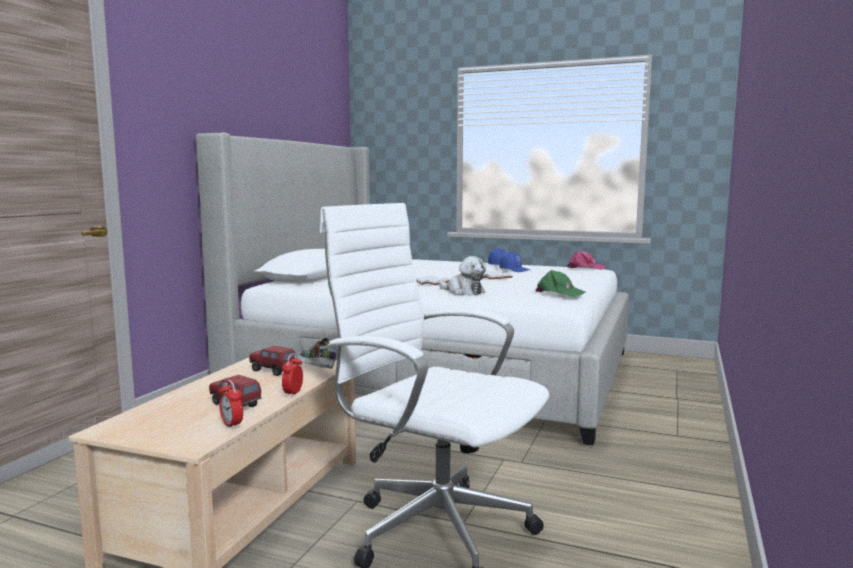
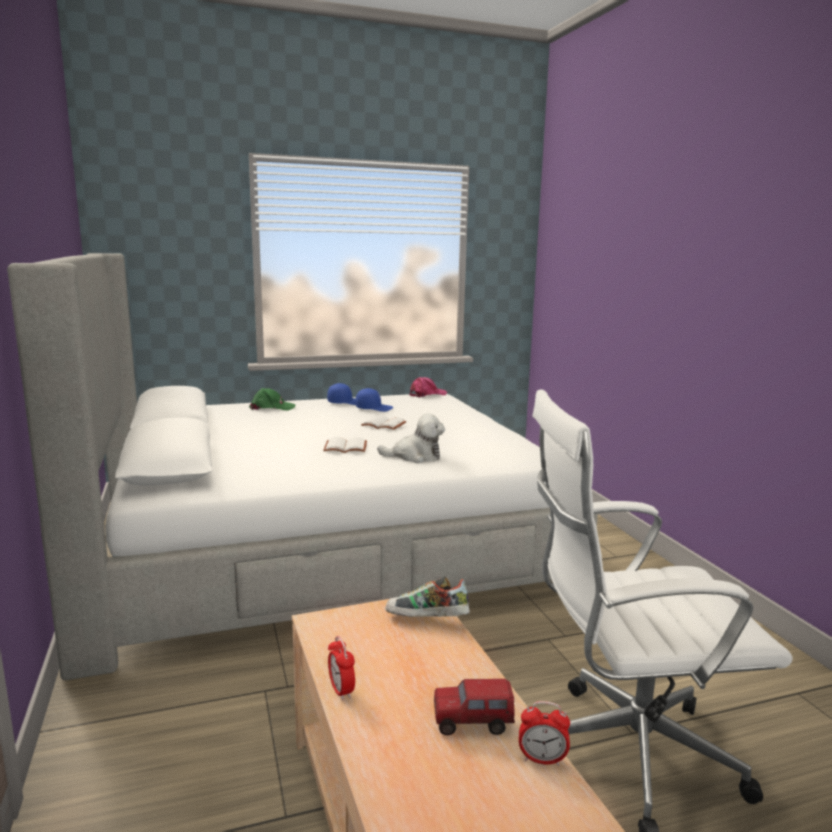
camera: 40 degrees left, 5 degrees up
(273, 371) = (384, 643): toy truck -> none
(293, 393) = (487, 671): alarm clock -> alarm clock (341, 691)
(559, 293) = (506, 440): green cap -> green cap (271, 408)

